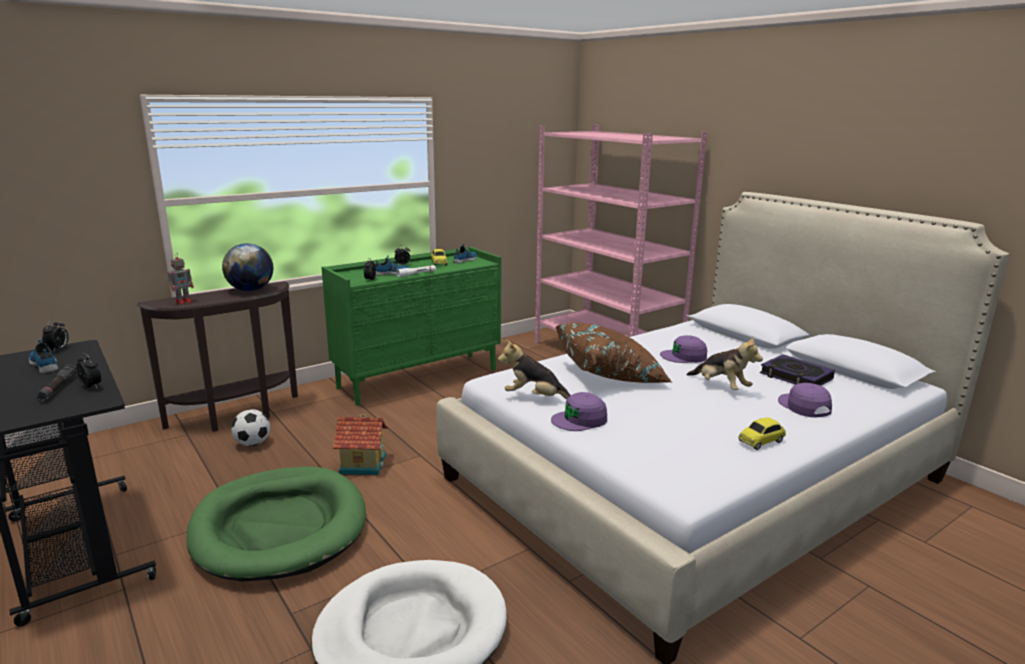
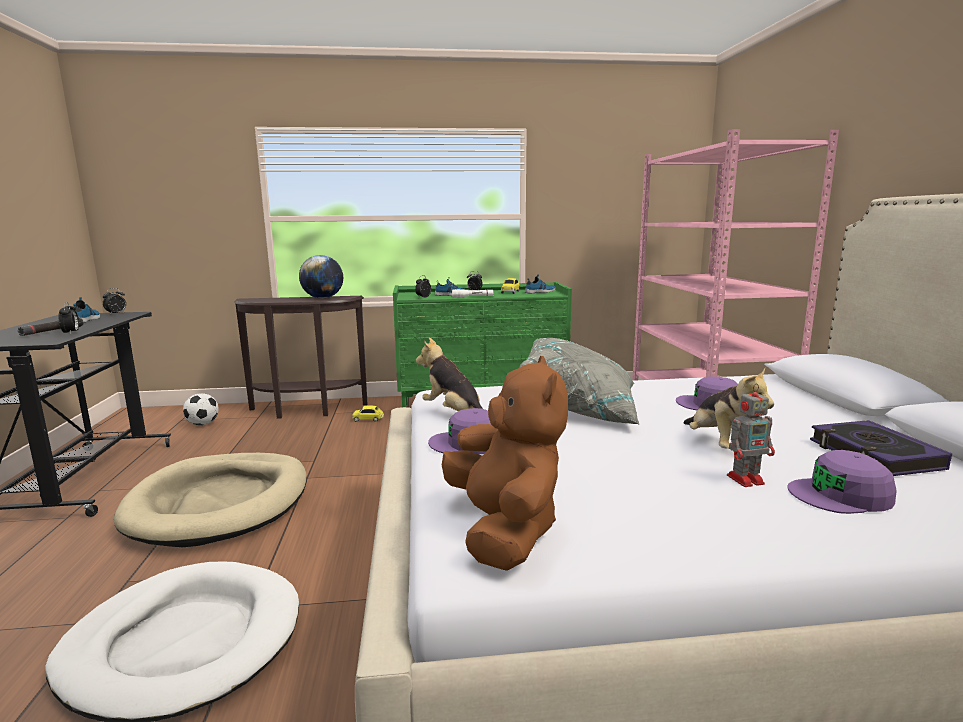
camera: 30 degrees right, 5 degrees down
(184, 301) = (263, 300): toy robot -> toy robot (746, 479)
(253, 443) = (290, 432): football -> football (203, 424)
(279, 527) = (220, 503): green dog bed -> beige dog bed
(363, 463) = (349, 467): toy house -> none
(610, 374) = (580, 407): brown pillow -> grey pillow
(680, 470) = (504, 530): none -> brown plush toy
(761, 441) = (692, 525): toy car -> toy car (368, 419)
(804, 406) = (841, 495): purple cap -> purple cap turned 105 degrees counterclockwise

